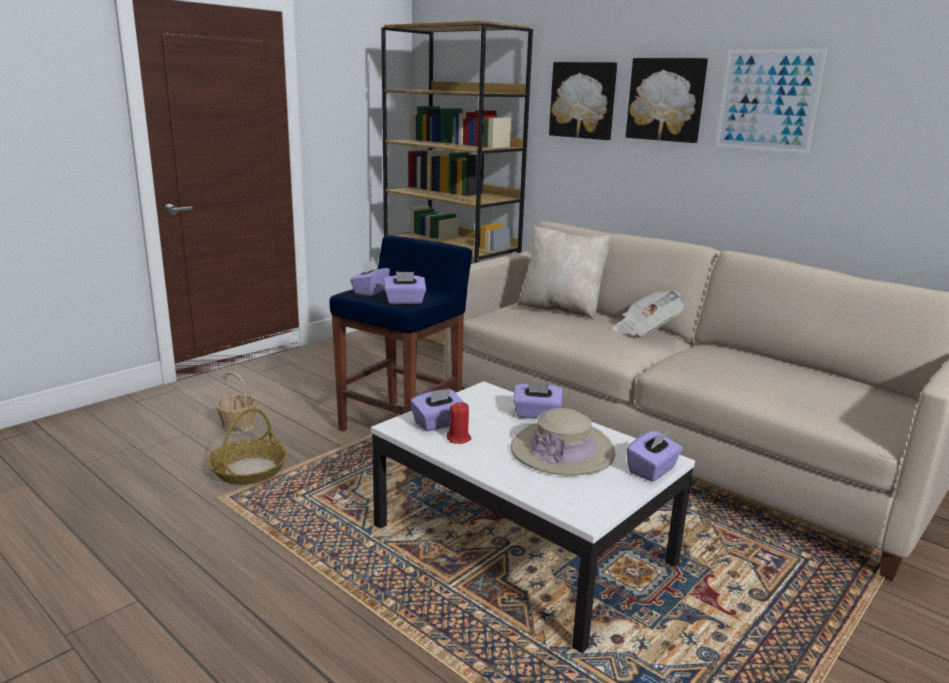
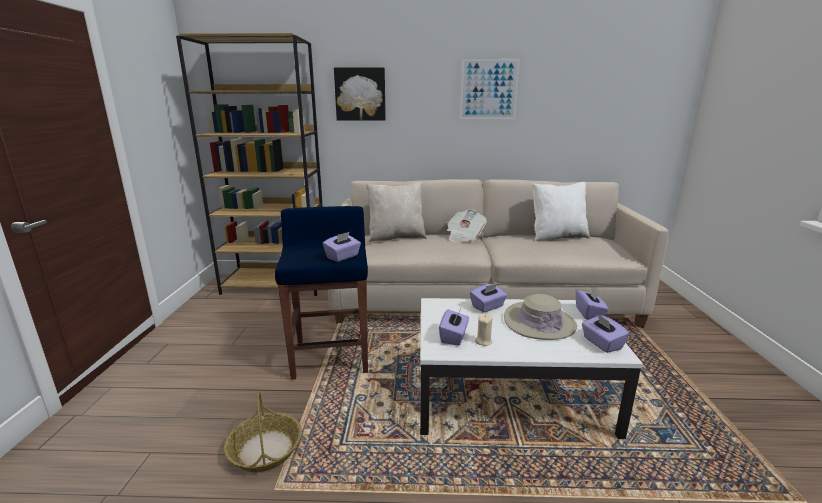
camera: 40 degrees left, 0 degrees up
(238, 426) = (197, 418): basket -> none
(370, 291) = (301, 257): purple tissue box -> purple tissue box (601, 343)
(459, 439) = (483, 341): red candle -> beige candle
(666, 99) = (423, 91): picture -> none
(802, 370) = (557, 237): none -> white pillow

